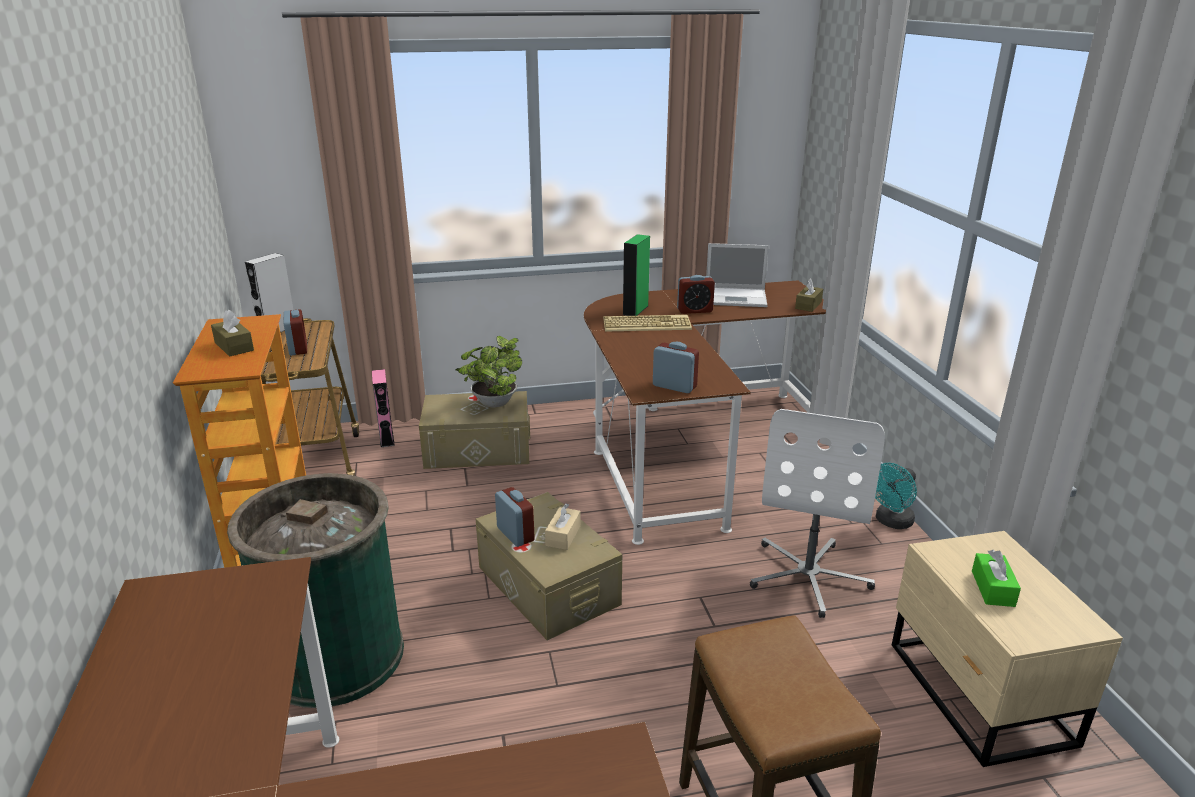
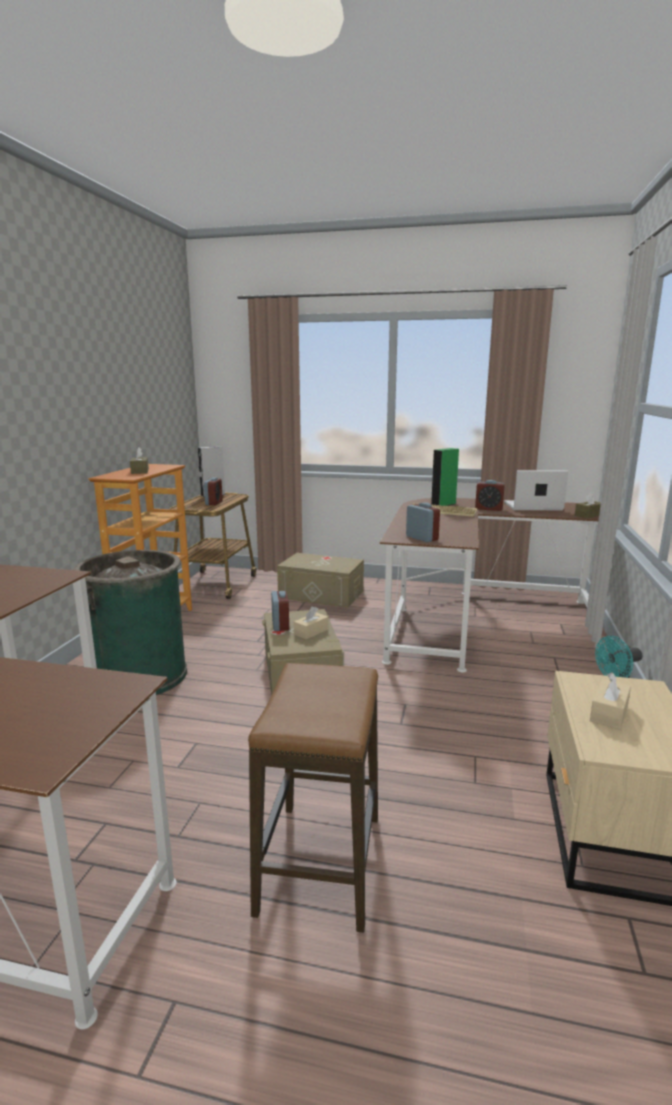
camera: 25 degrees right, 10 degrees down
(386, 438) = (270, 580): pink speaker -> none
(493, 404) = (334, 562): potted plant -> none
(736, 297) = (531, 506): laptop -> laptop turned 150 degrees clockwise
(809, 576) = (508, 712): white office chair -> none
(992, 588) = (609, 713): green tissue box -> beige tissue box

